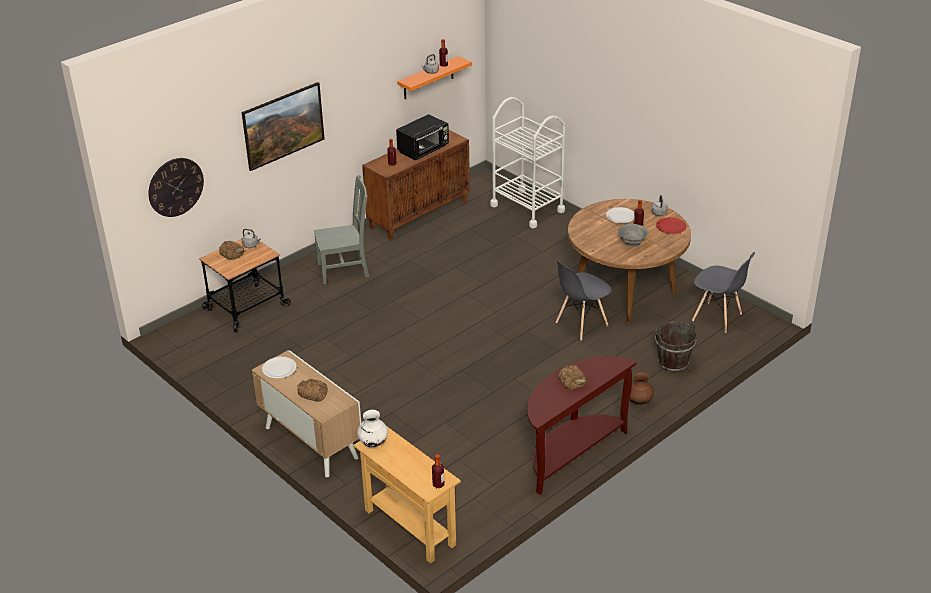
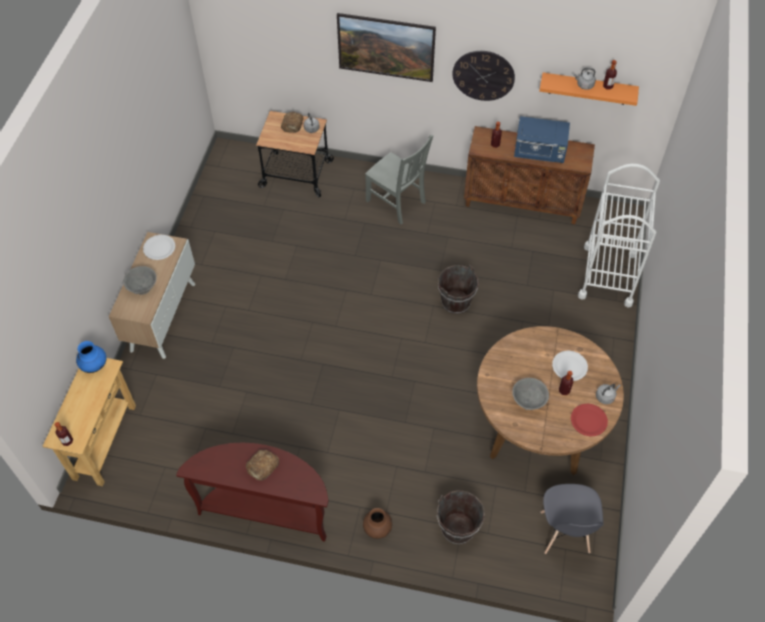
camera: 55 degrees right, 20 degrees up
(175, 187) = (257, 42): wall clock -> wall clock (483, 75)
(312, 393) = (142, 287): bread -> grey bowl
(373, 443) = (94, 365): white vase -> blue vase
(424, 150) = (540, 152): black microwave -> blue microwave
(476, 282) = (456, 302): none -> brown bucket
(581, 324) = (458, 419): grey chair -> none

